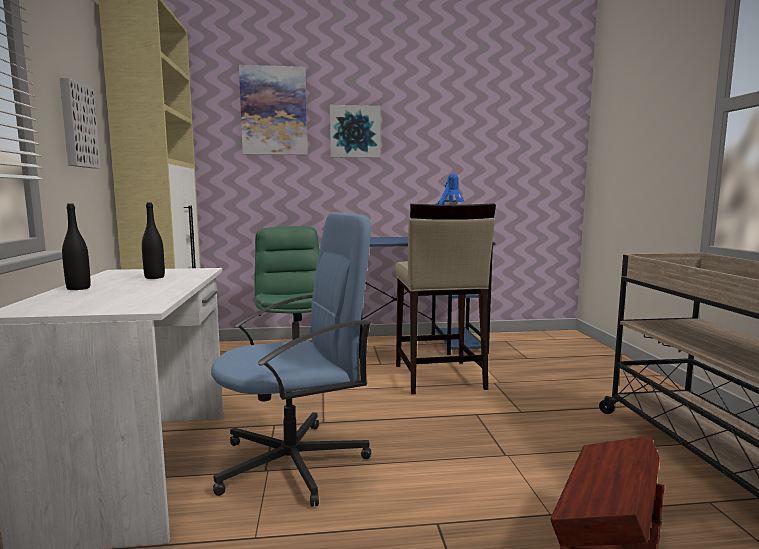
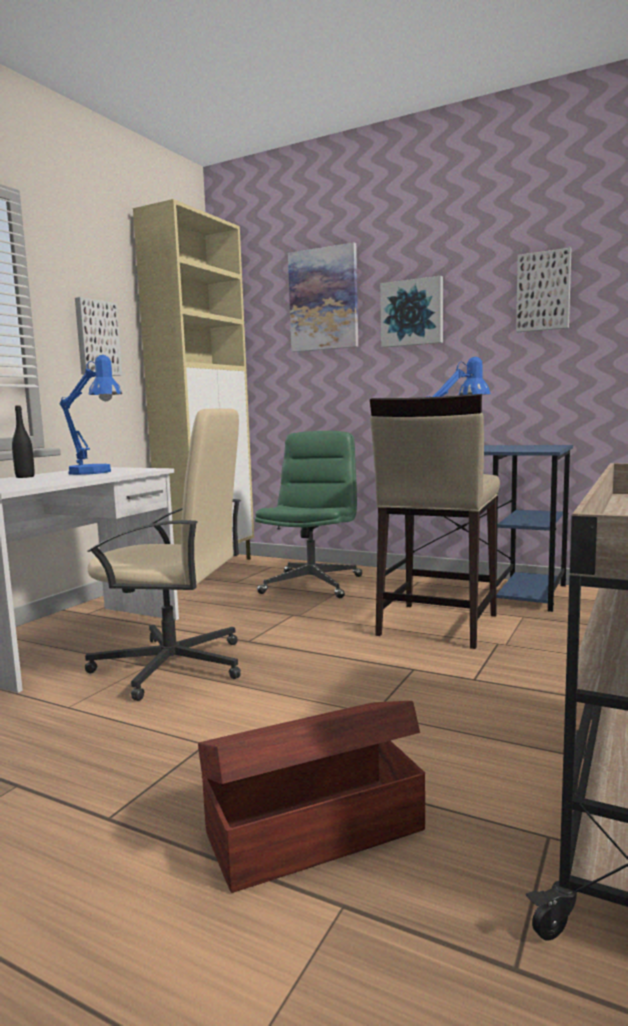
camera: 35 degrees right, 0 degrees up
(154, 277) = (96, 472): black bottle -> blue table lamp
(294, 463) = (173, 666): blue office chair -> beige office chair
(452, 128) = (543, 291): none -> picture

